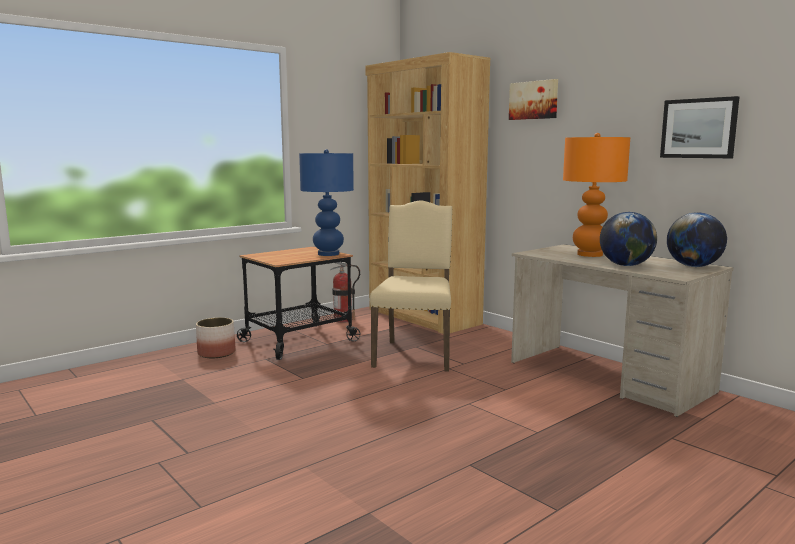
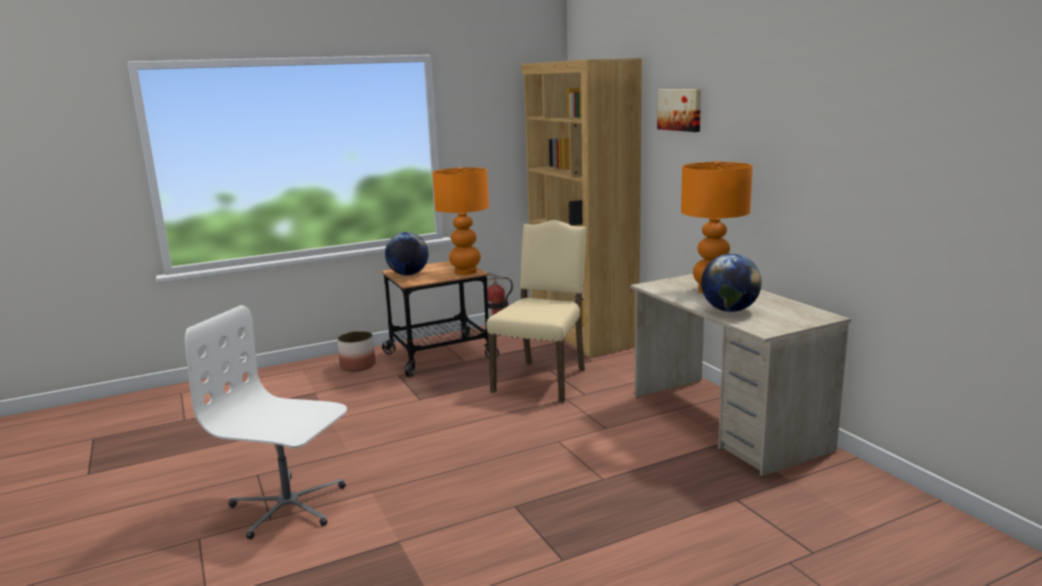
camera: 15 degrees right, 5 degrees up
(215, 491) = (288, 506): none -> white office chair
(328, 254) = (465, 272): blue table lamp -> orange table lamp
(693, 266) = (804, 315): globe -> globe (408, 274)
(698, 128) = (824, 159): picture -> none

